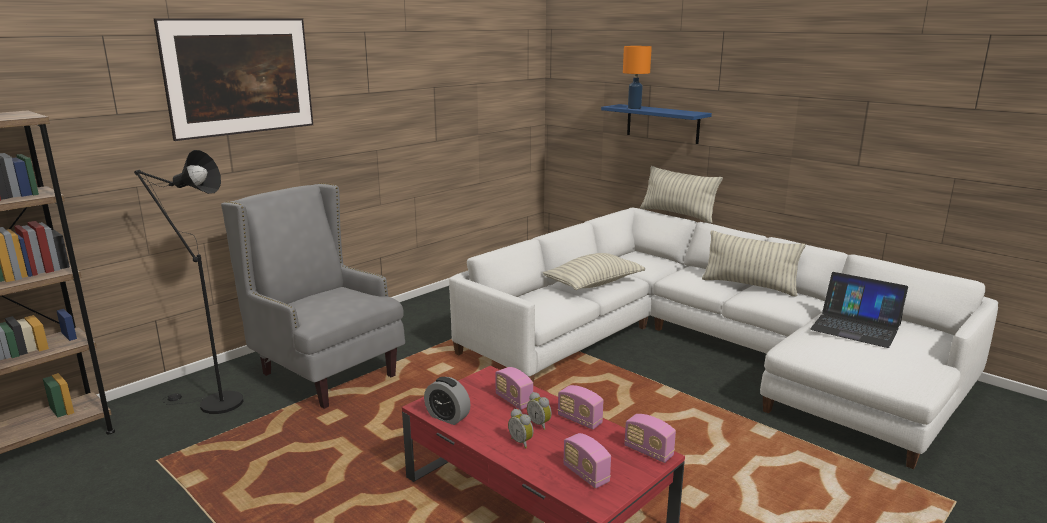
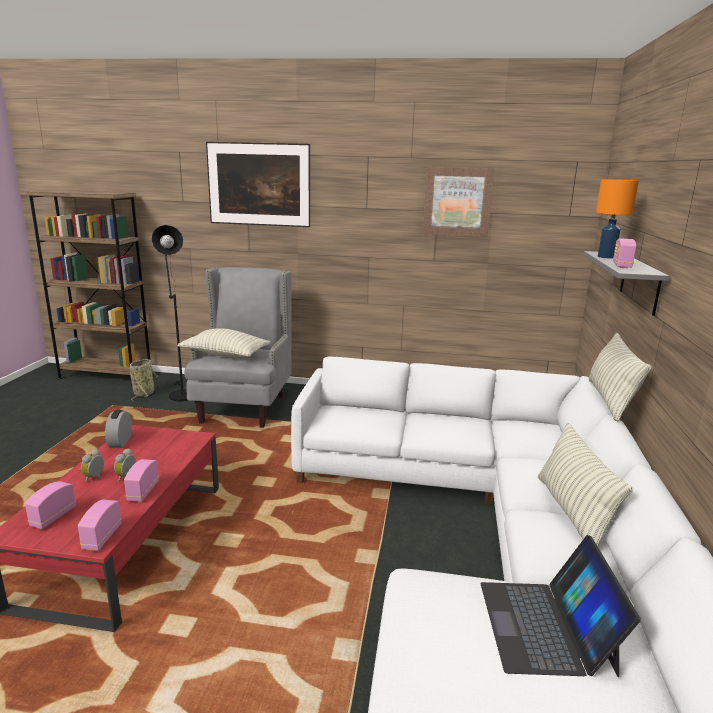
camera: 55 degrees right, 0 degrees up
(159, 428) = (145, 393): none -> basket
(450, 75) = (457, 202): none -> picture
(514, 400) = (160, 457): radio -> radio (621, 265)
(594, 284) = (431, 427): pillow -> pillow (225, 355)
(662, 123) = (640, 282): blue shelf -> grey shelf

